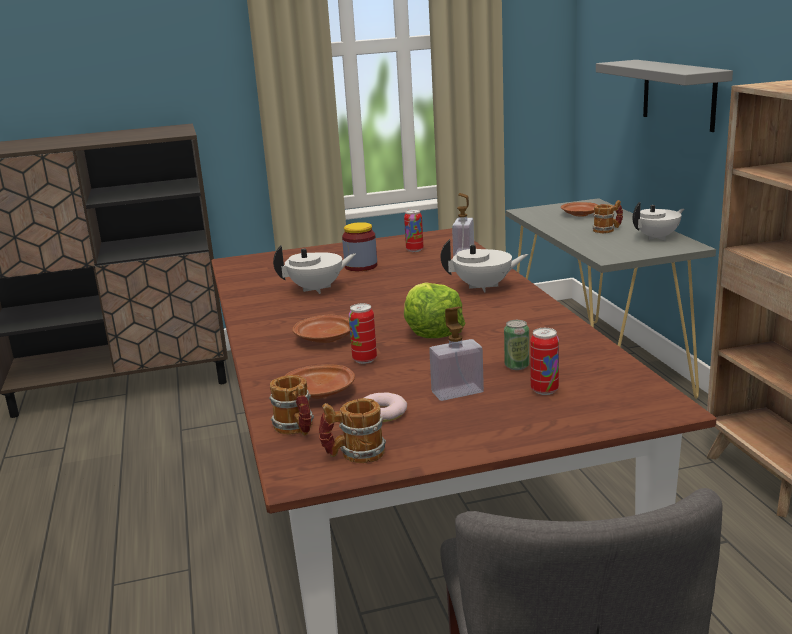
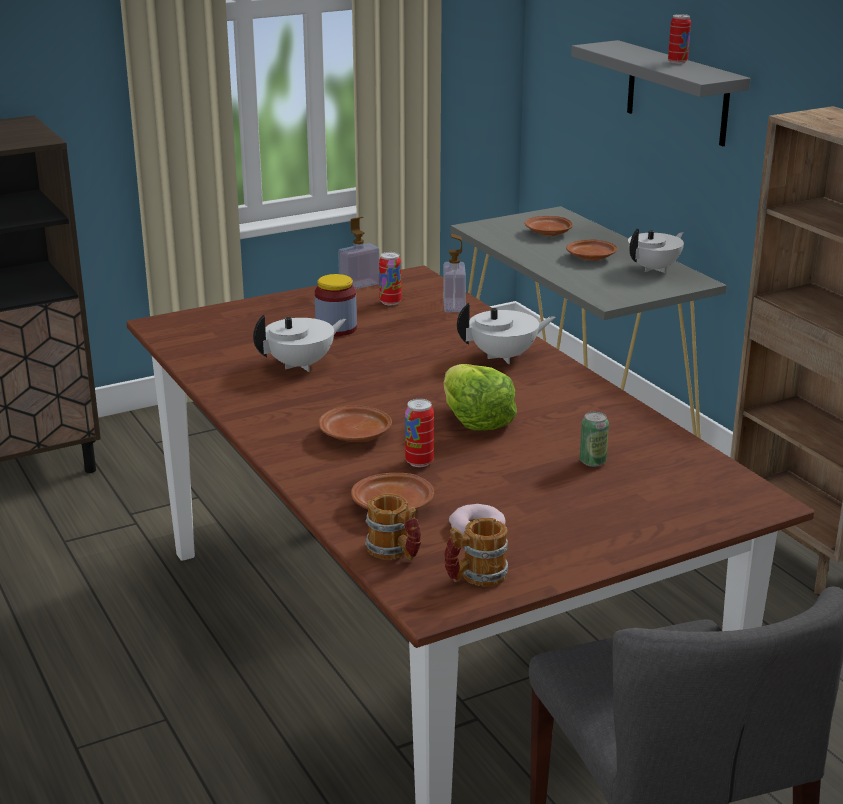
camera: 15 degrees left, 5 degrees up
(457, 392) = (545, 497): soap dispenser -> soap dispenser (359, 285)
(544, 390) = (635, 489): can -> can (677, 62)
(607, 230) = (591, 257): mug -> brown plate

